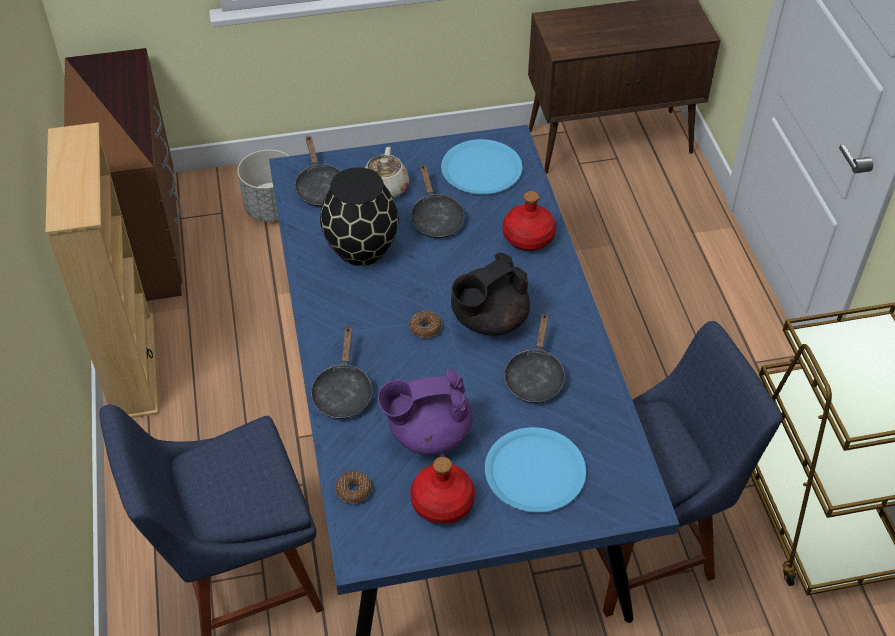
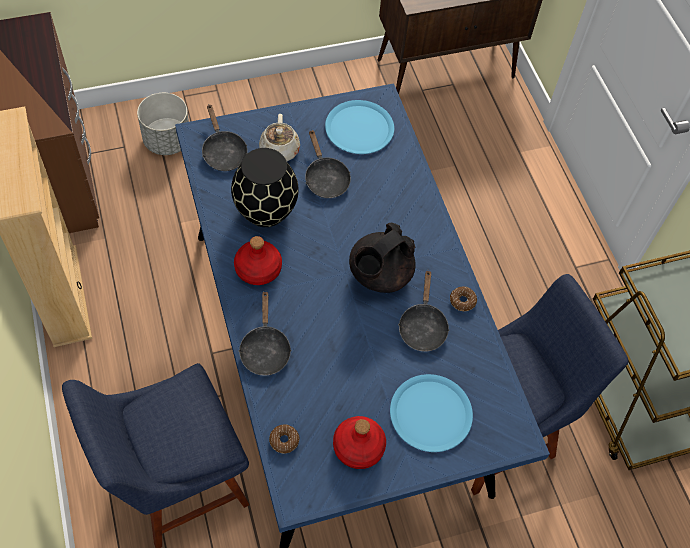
camera: 10 degrees left, 10 degrees up
(425, 328) = (327, 285): donut -> donut (462, 301)
(428, 433) = (340, 383): purple teapot -> none
(528, 237) = (405, 194): red bottle -> red bottle (258, 269)

